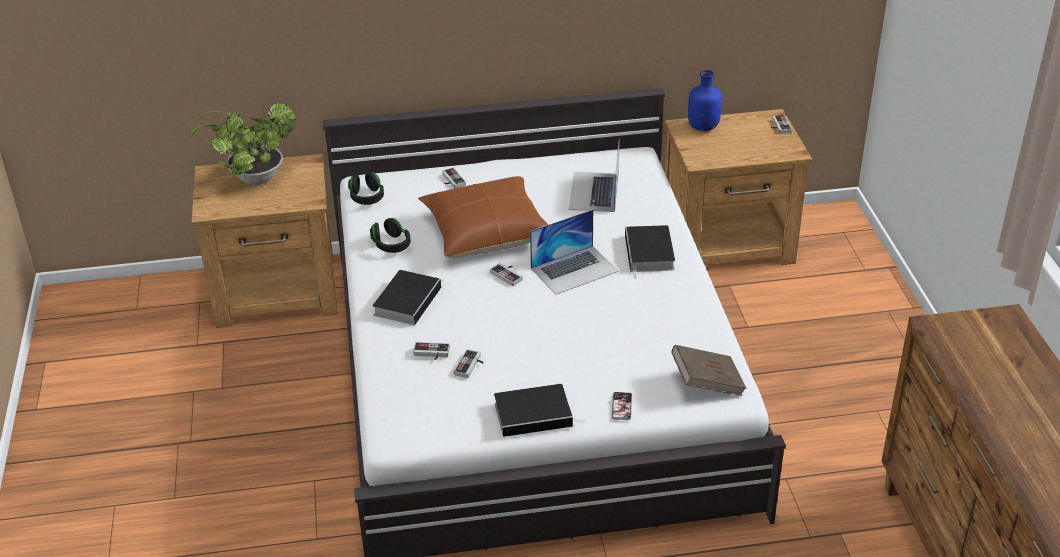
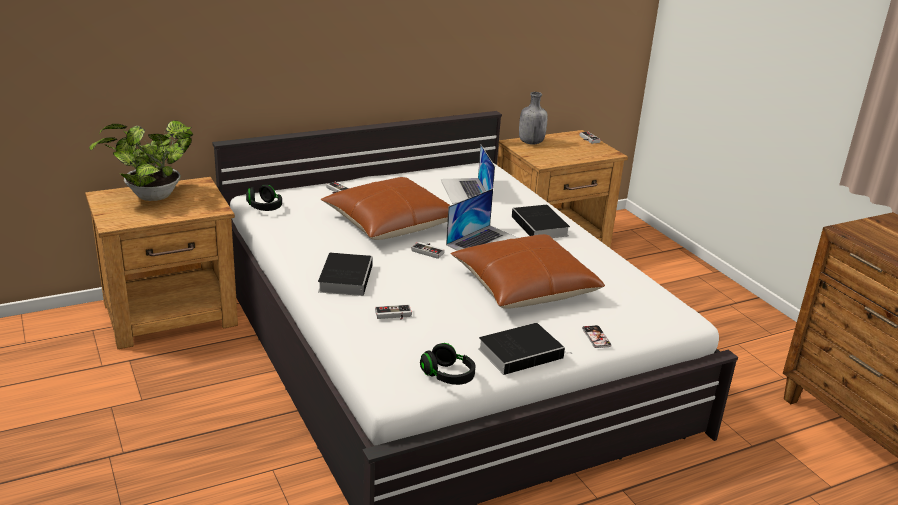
camera: 20 degrees left, 10 degrees down
(391, 245) = (306, 239): black headphones -> black headphones (448, 376)
(471, 366) = (438, 321): game controller -> none
(584, 333) = (524, 287): none -> brown pillow
(702, 127) = (530, 142): blue bottle -> grey bottle
(707, 383) = (655, 311): brown book -> none

